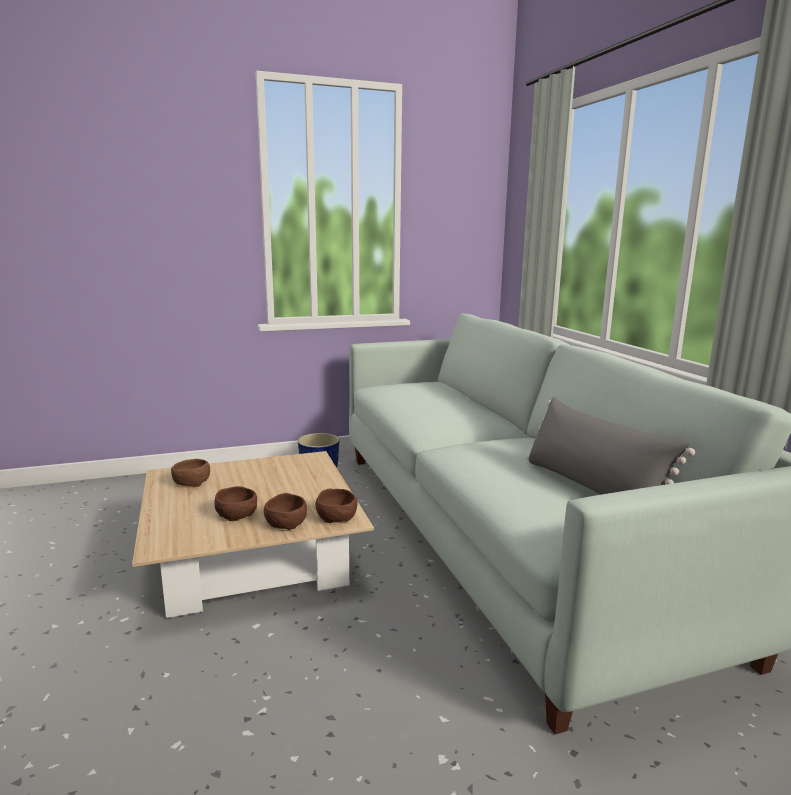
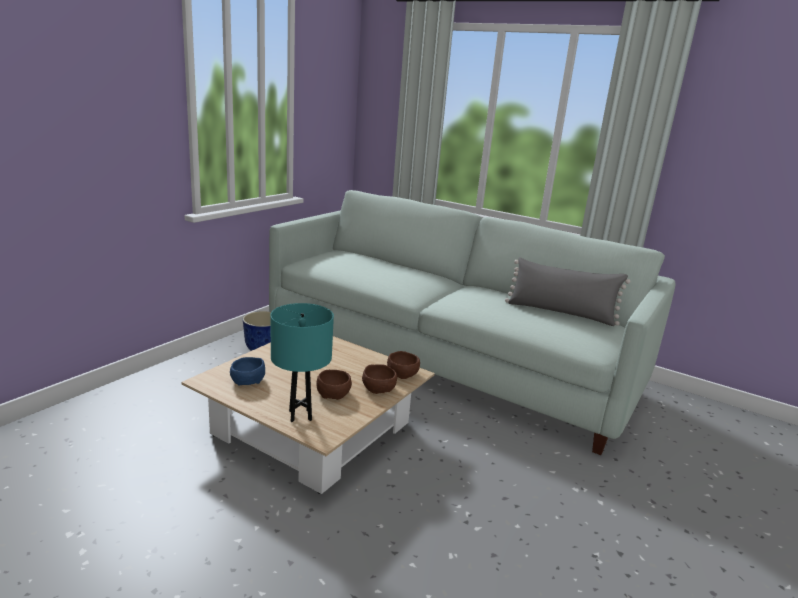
camera: 40 degrees left, 5 degrees up
(174, 524) = (300, 415): none -> turquoise table lamp
(191, 482) = (247, 381): brown bowl -> blue bowl

